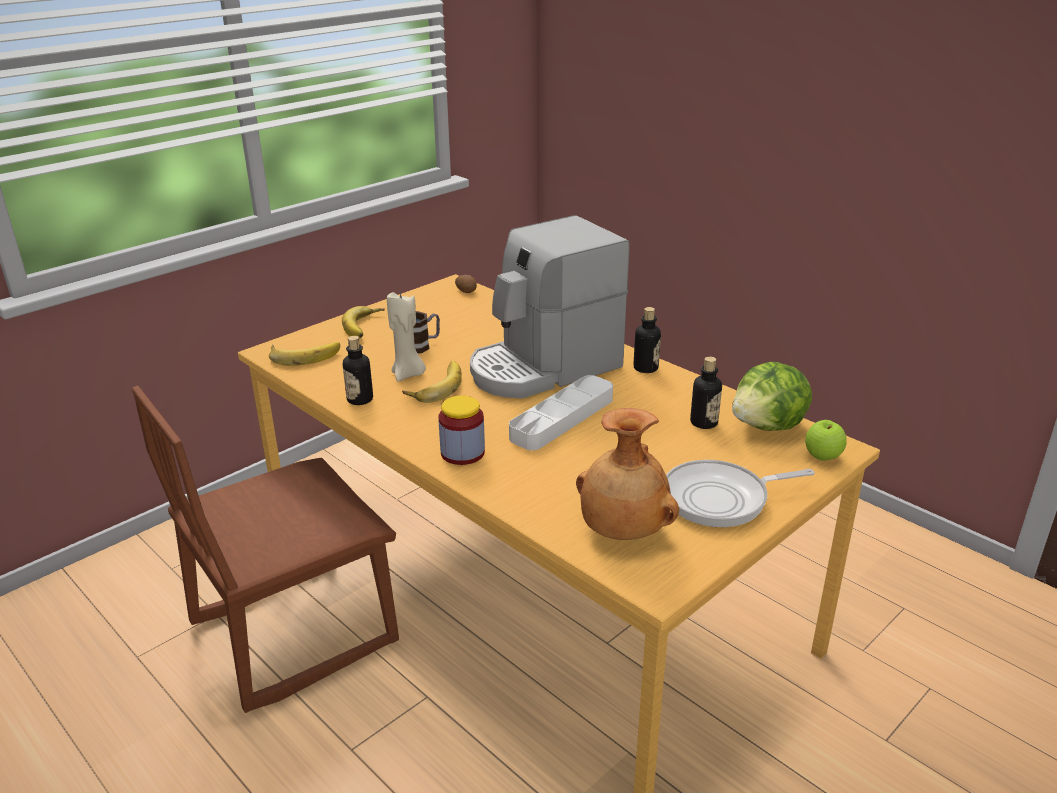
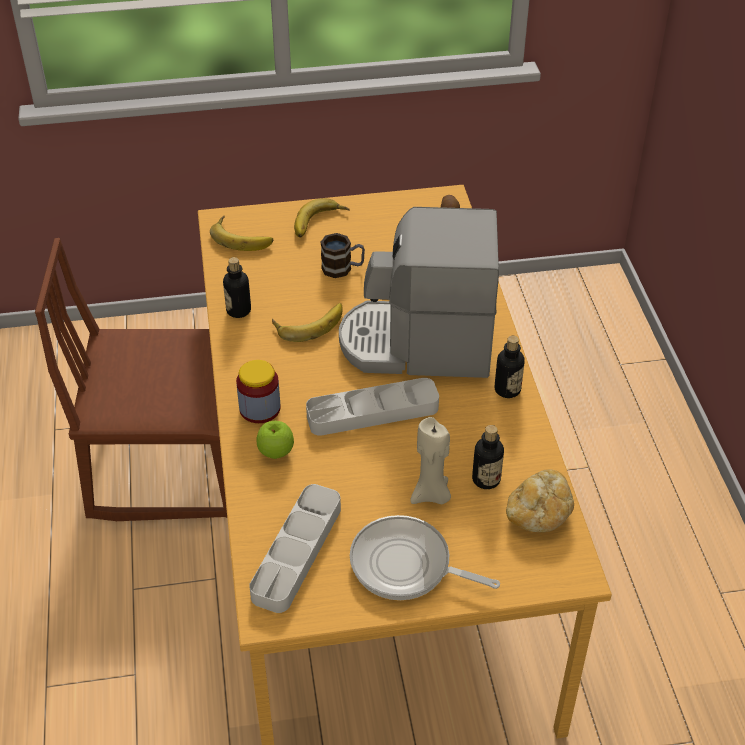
camera: 35 degrees right, 15 degrees up
(408, 374) = (300, 299): beige candle -> beige candle (431, 495)
(623, 531) = (297, 552): brown vase -> grey tray
(768, 426) = (538, 514): lettuce -> bread
(822, 457) = (546, 573): apple -> apple (276, 452)

